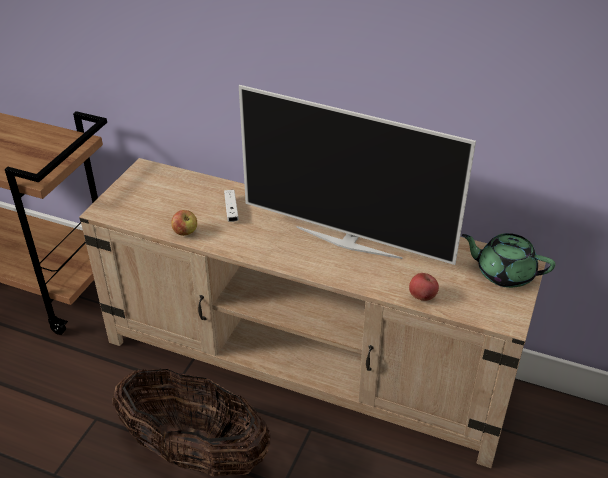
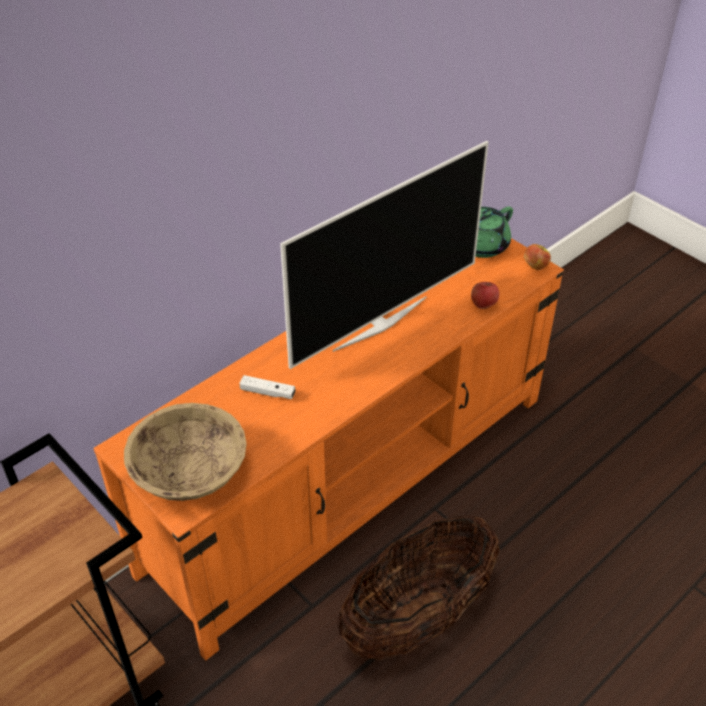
camera: 65 degrees left, 5 degrees up
(136, 201) = (189, 472): none -> beige bowl
(185, 232) = (281, 442): apple -> apple (535, 266)
(306, 364) = (352, 481): beige tv stand -> orange tv stand

